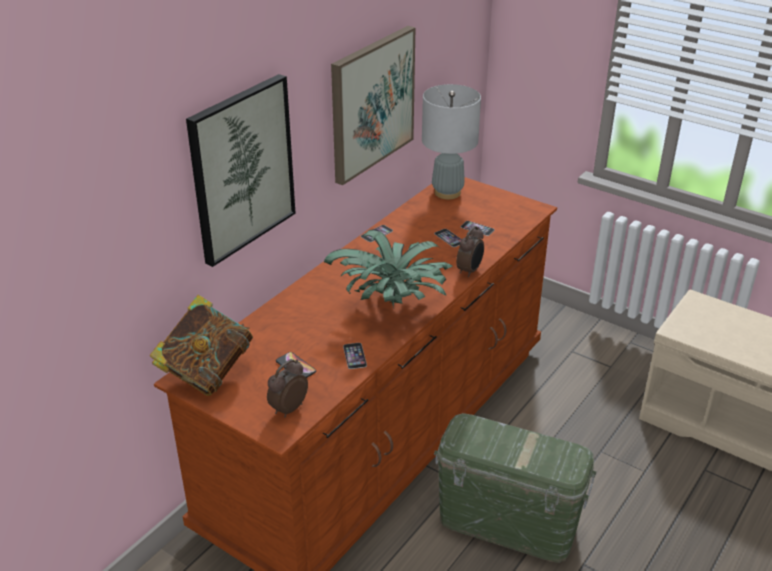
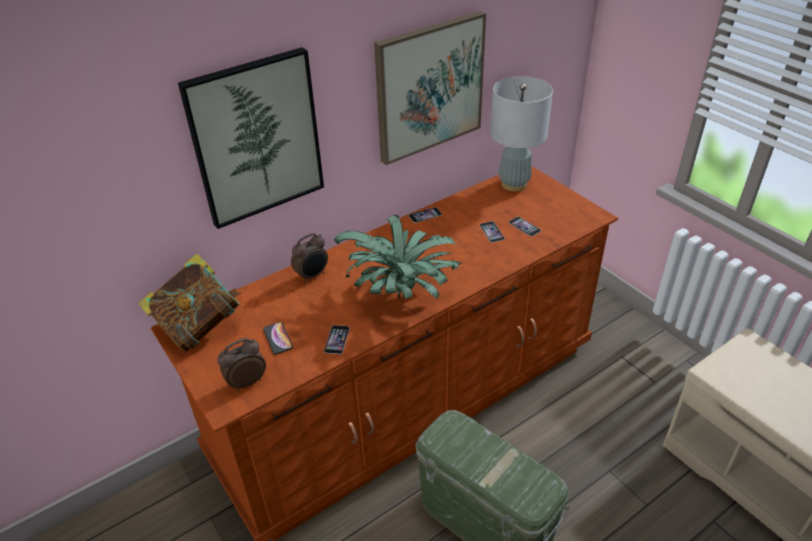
camera: 20 degrees right, 5 degrees up
(470, 270) = (494, 270): alarm clock -> alarm clock (312, 275)

